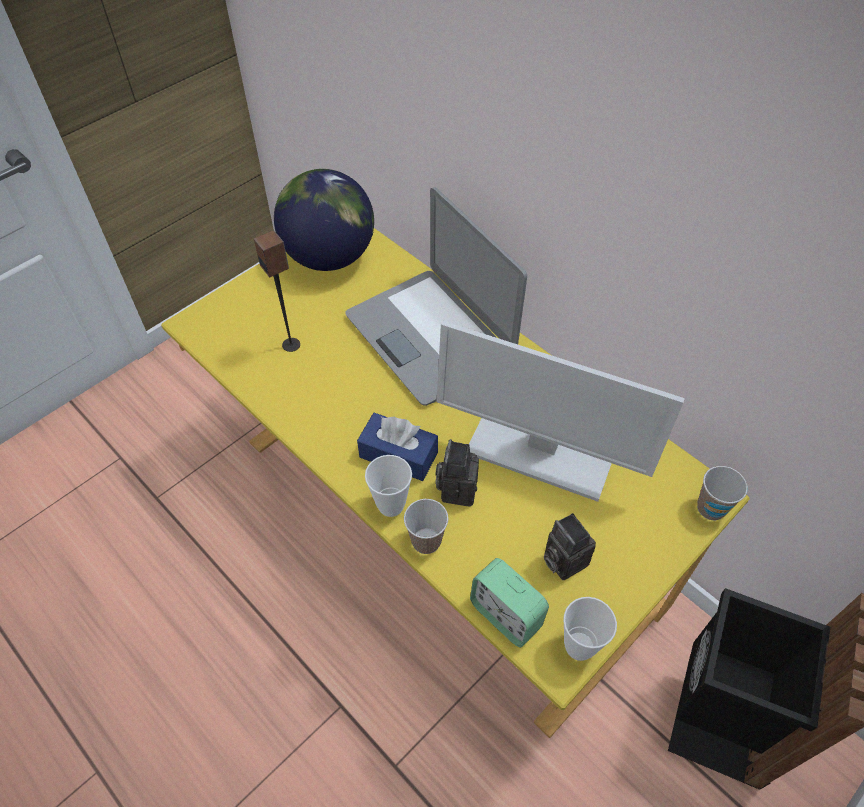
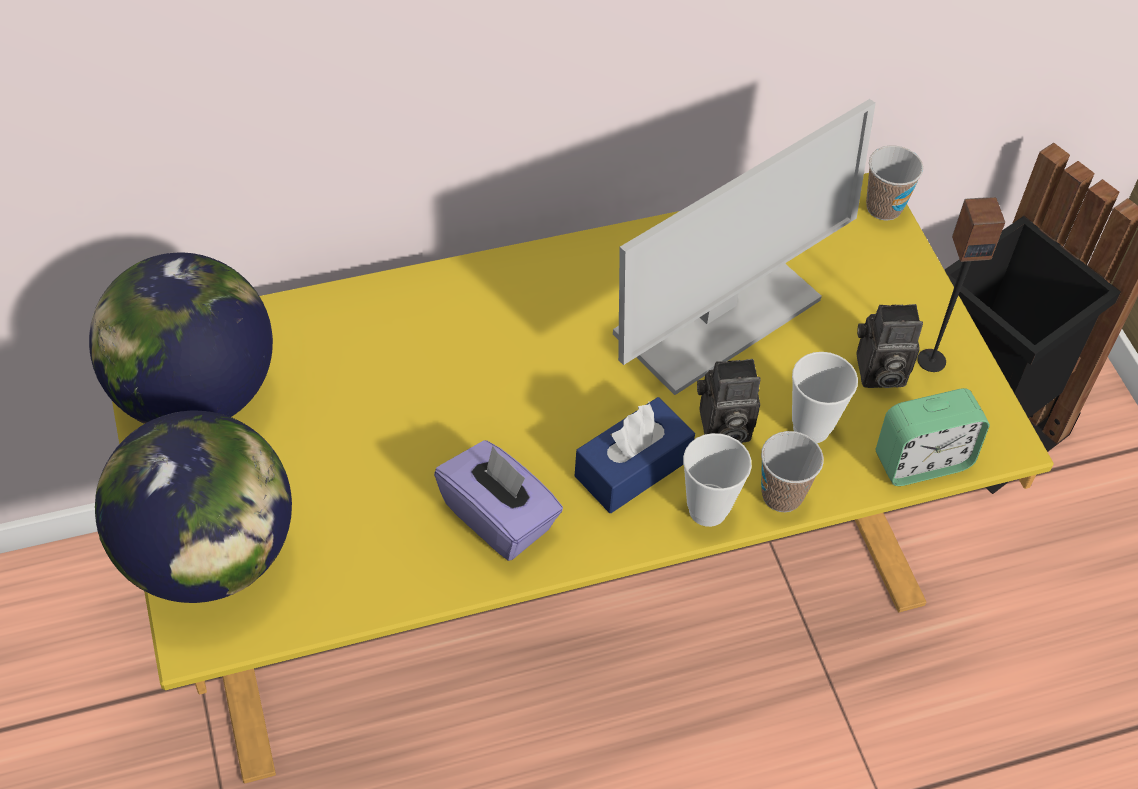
camera: 65 degrees left, 0 degrees up
(239, 305) = (208, 555): none -> globe
(291, 344) = (346, 515): speaker -> speaker (931, 360)
(327, 408) = (499, 517): none -> purple tissue box
(430, 335) = (449, 341): laptop -> none
(456, 488) = (722, 428): camera -> camera turned 45 degrees counterclockwise
(579, 646) = (992, 412): cup -> cup (811, 428)

